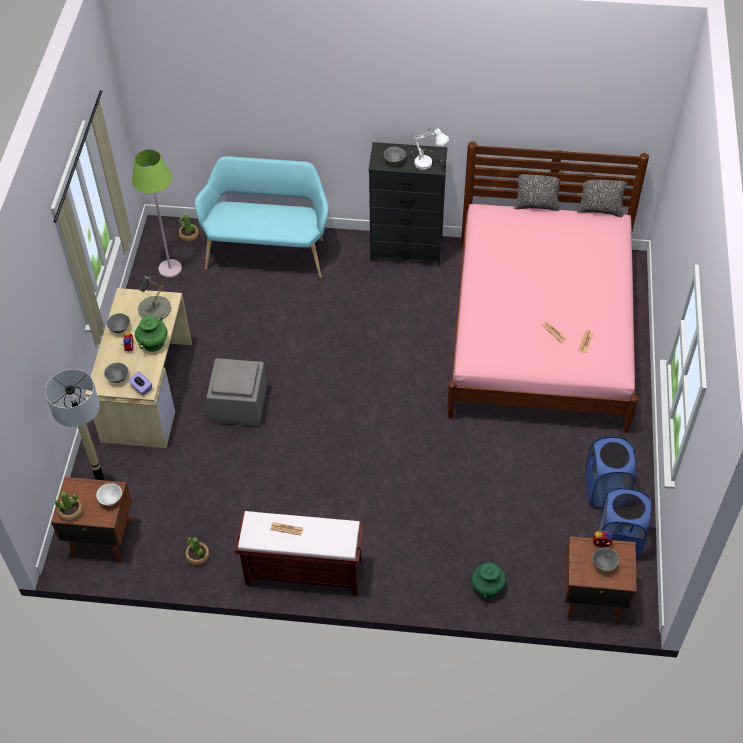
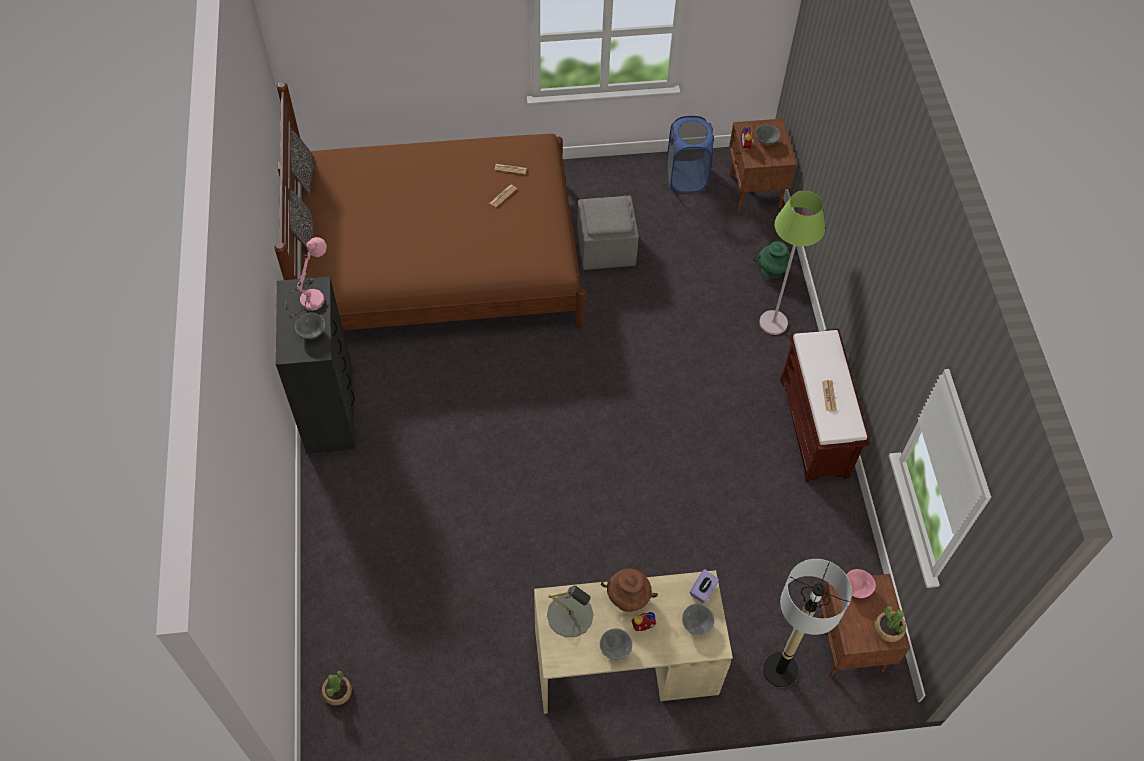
camera: 105 degrees left, 5 degrees up
(111, 500) = (856, 588): white bowl -> pink bowl
(153, 343) = (627, 598): green vase -> brown vase
(170, 269) = (407, 699): green floor lamp -> green floor lamp (773, 323)
(198, 556) = (833, 534): potted plant -> none
(240, 405) = (618, 544): grey ottoman -> grey ottoman (605, 248)
(267, 250) = (353, 577): turquoise bench -> none
(429, 162) = (308, 295): white table lamp -> pink table lamp
(540, 332) = (440, 262): pink bed -> brown bed
(605, 490) = (633, 190): blue laundry basket -> none

